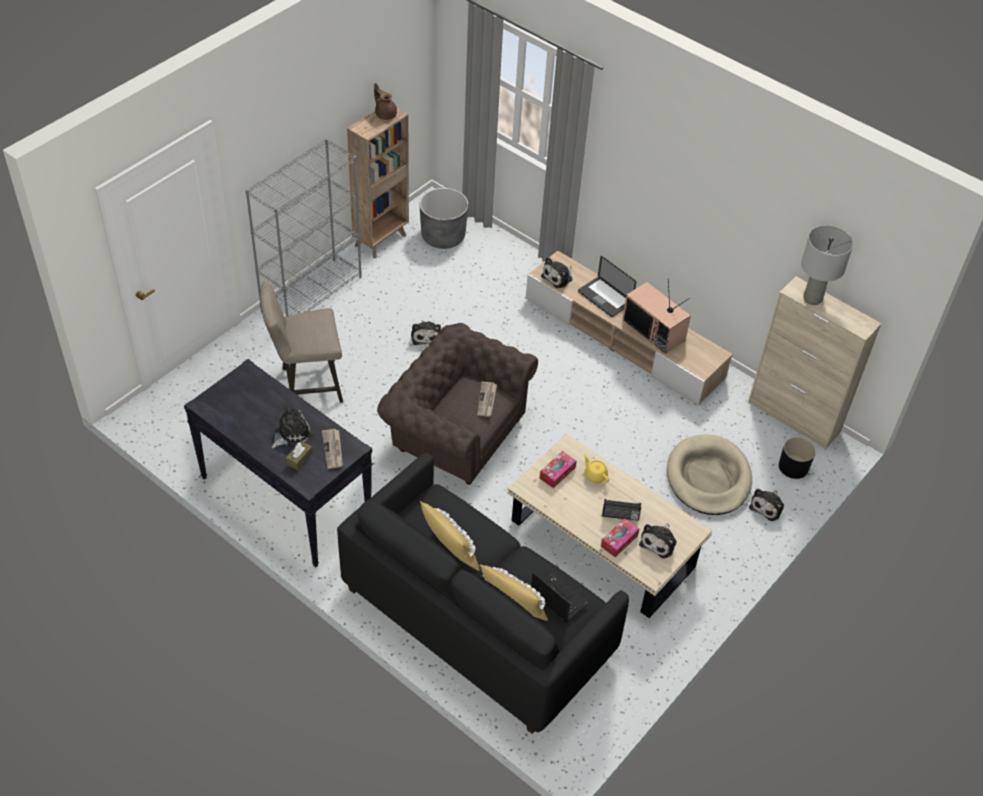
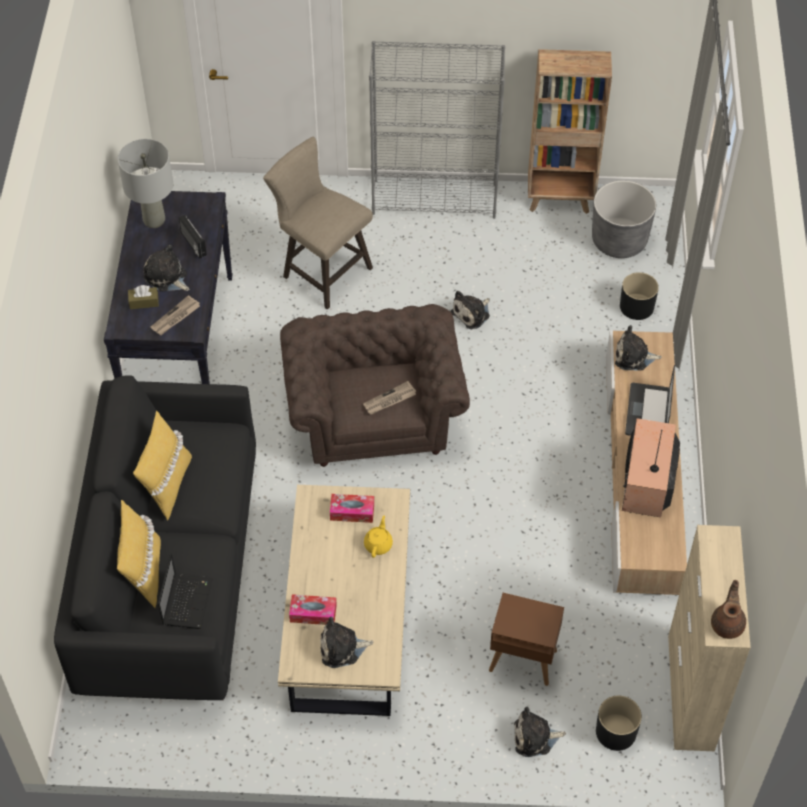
camera: 55 degrees right, 5 degrees up
(291, 433) = (167, 277): plush toy -> plush toy turned 150 degrees counterclockwise
(385, 114) = (591, 61): brown teapot -> brown teapot (727, 624)
(501, 262) = (637, 307): none -> black planter
(620, 516) = (345, 596): radio -> radio (192, 244)
(708, 478) = (522, 660): beige dog bed -> brown side table
(812, 299) = (719, 561): grey table lamp -> grey table lamp (154, 221)

